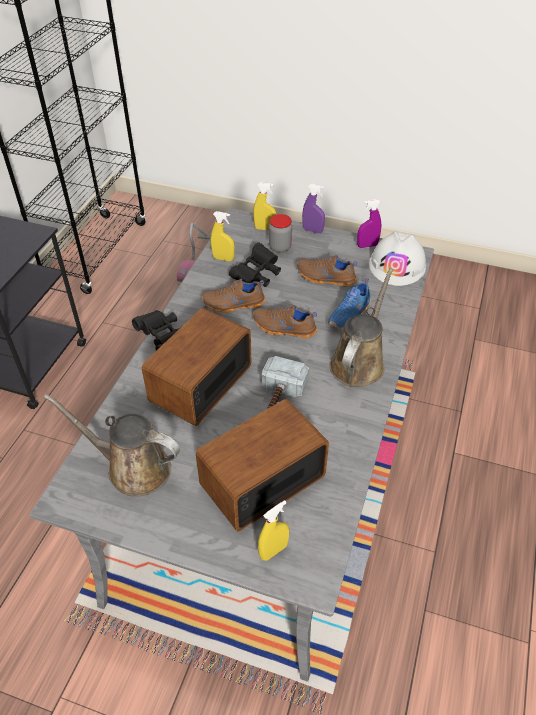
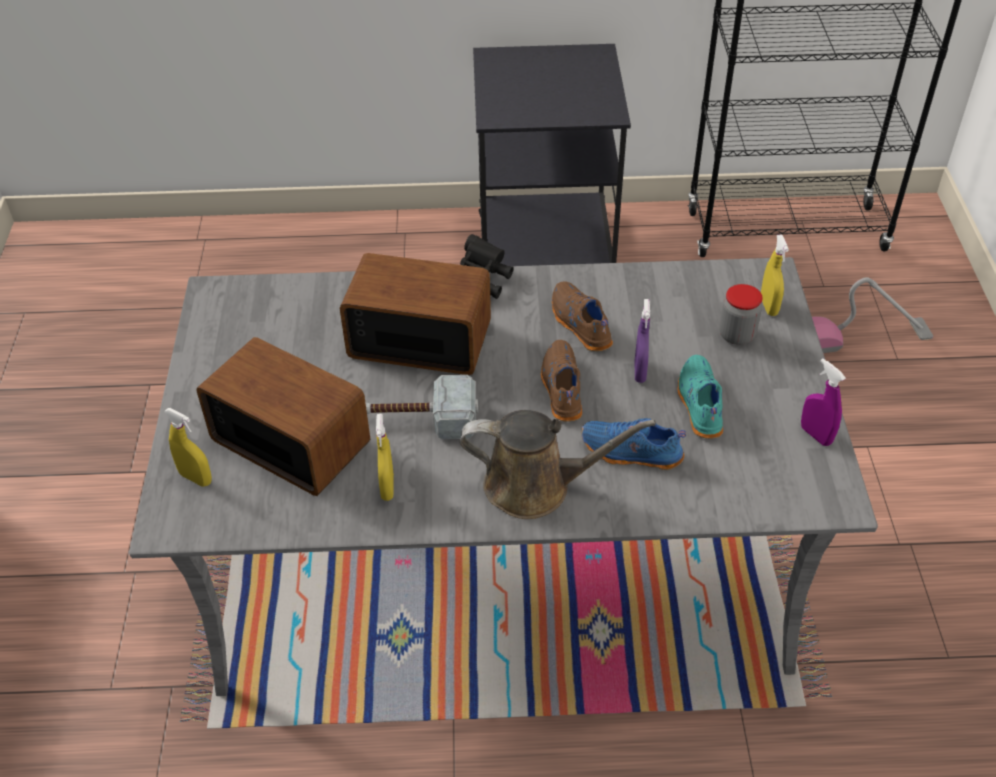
camera: 70 degrees right, 0 degrees up
(133, 468) = (270, 327): brown watering can -> none
(223, 258) = (668, 285): yellow spray bottle -> yellow spray bottle (387, 487)
(257, 275) = (655, 329): black binoculars -> none
(312, 230) = (805, 360): purple spray bottle -> purple spray bottle (640, 372)
(325, 278) = (698, 404): brown shoe -> turquoise shoe
(397, 266) = (790, 485): white hard hat -> none

